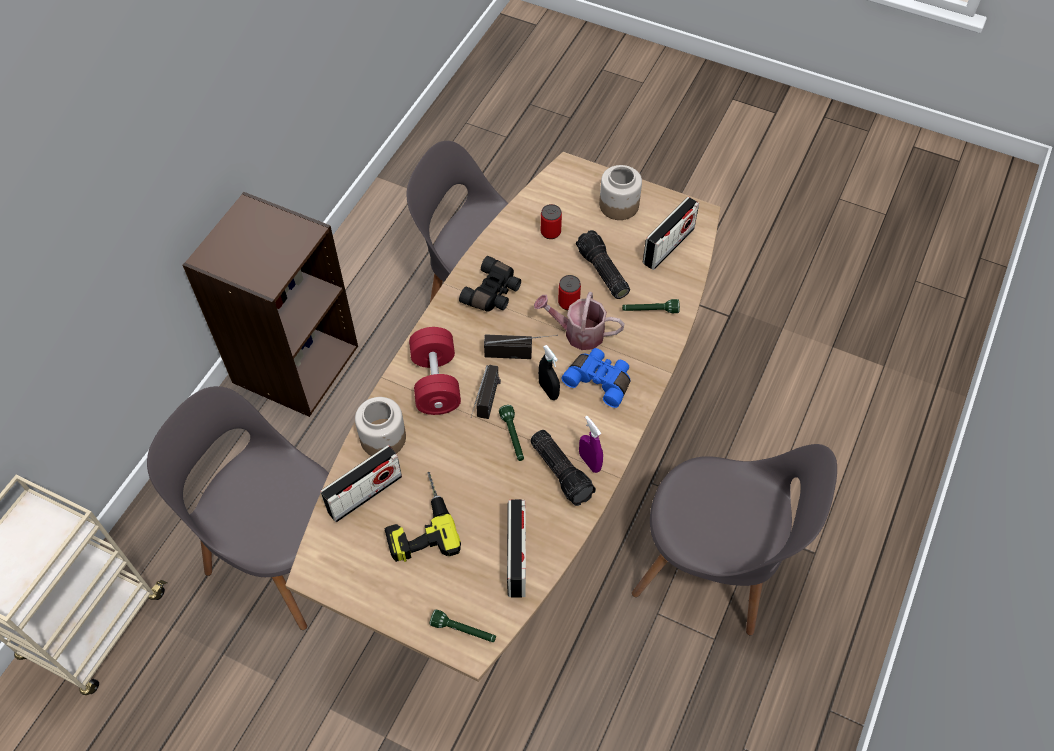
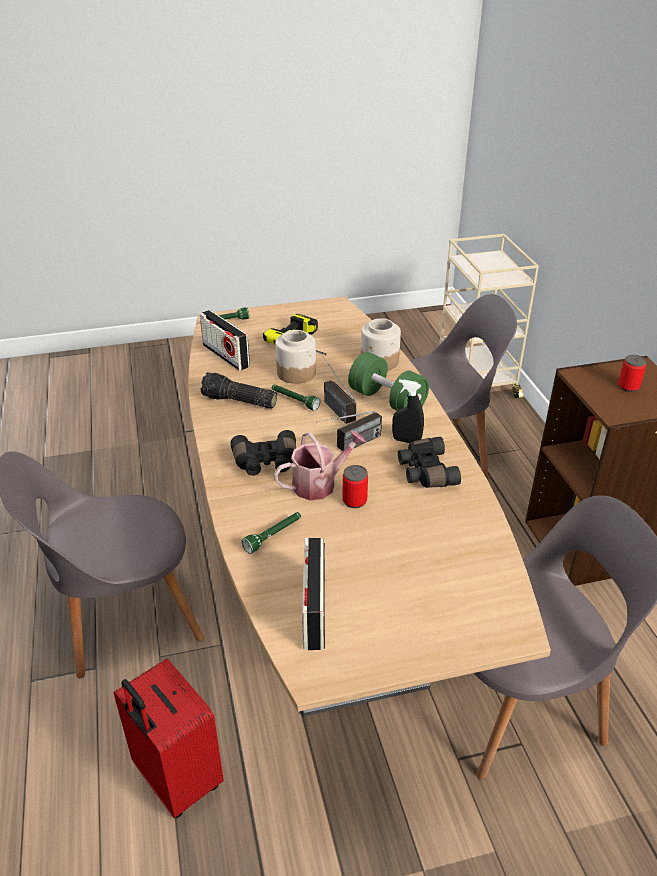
camera: 140 degrees right, 20 degrees down
(365, 494) = (353, 337): radio -> none
(436, 382) = (387, 400): red dumbbell -> green dumbbell
(548, 390) = (300, 436): black spray bottle -> black spray bottle (406, 440)
(550, 232) = (445, 549): can -> can (628, 387)
(589, 462) = (223, 415): purple spray bottle -> none
(600, 380) = (265, 463): blue binoculars -> black binoculars
(601, 272) = (354, 543): flashlight -> none
(618, 205) = (413, 622): jar -> jar (296, 373)
(744, 407) = (176, 780): none -> red suitcase

